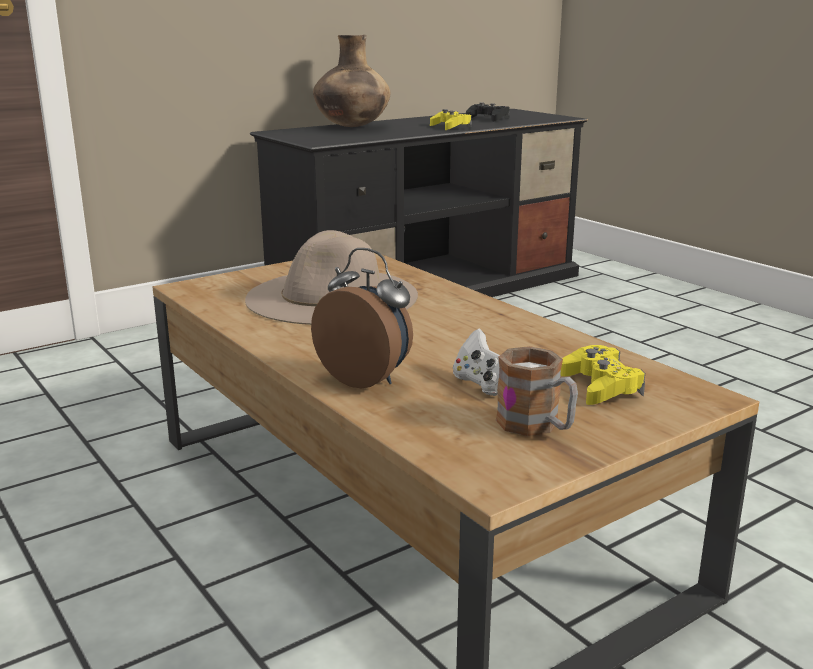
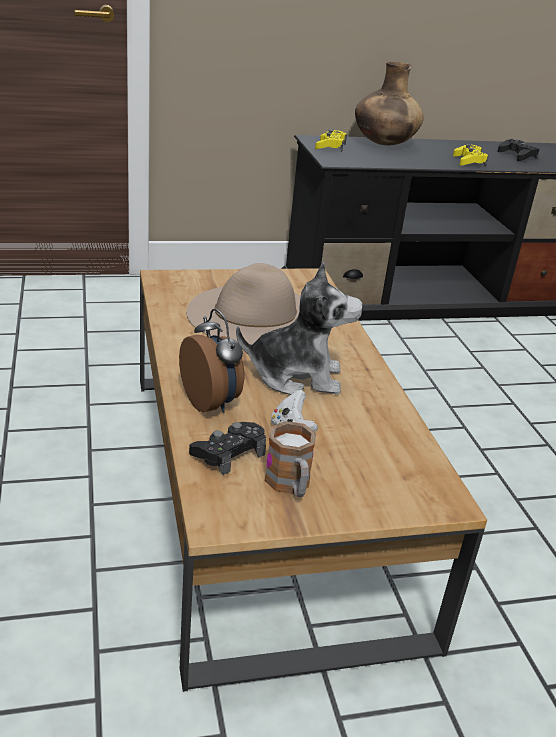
camera: 20 degrees right, 10 degrees up
(435, 335) = (296, 376): none -> plush toy
(437, 417) = (229, 453): none -> black game controller
(600, 386) = (373, 464): yellow game controller -> yellow game controller (330, 147)

